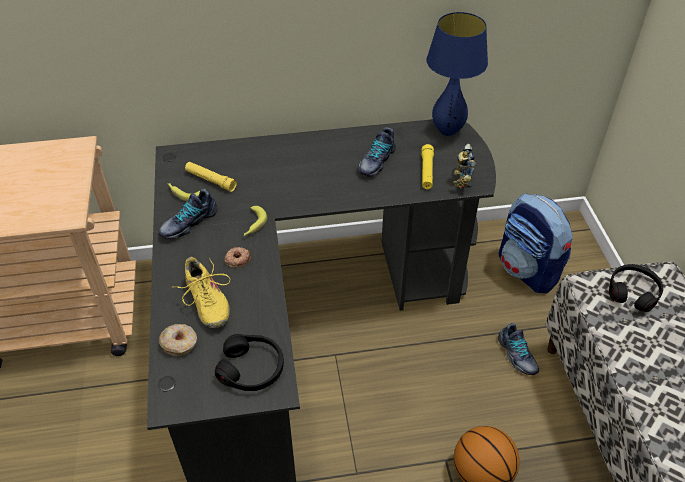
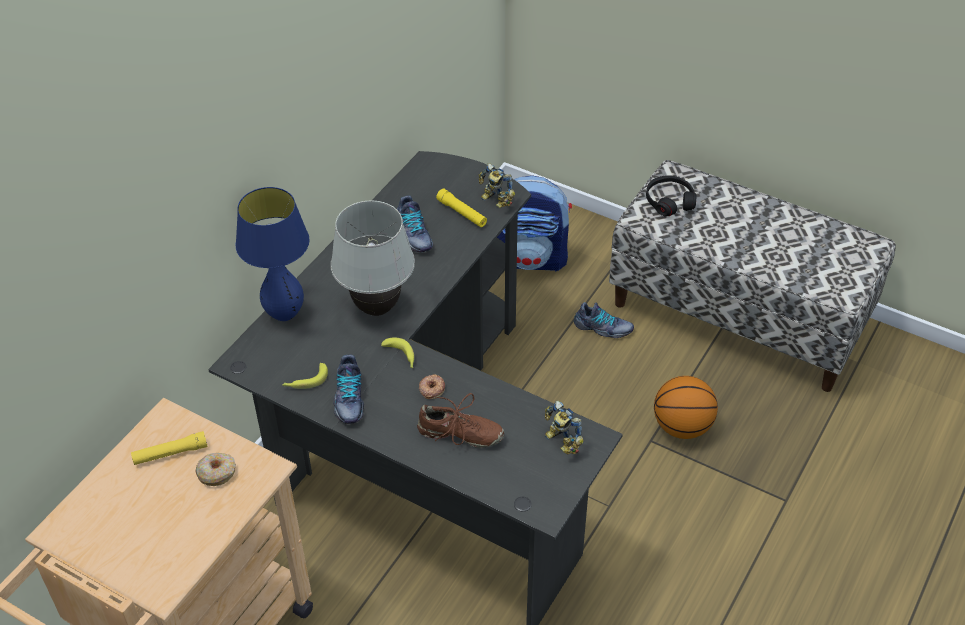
camera: 50 degrees left, 0 degrees up
(180, 343) = (488, 474): donut -> donut (217, 473)
(206, 302) = (460, 434): yellow shoe -> brown shoe
(211, 180) = (309, 354): yellow flashlight -> yellow flashlight (170, 453)
(251, 368) = (560, 442): black headphones -> toy robot
(287, 185) = (376, 307): none -> white table lamp
(447, 131) = (428, 169): blue table lamp -> blue table lamp (284, 314)

